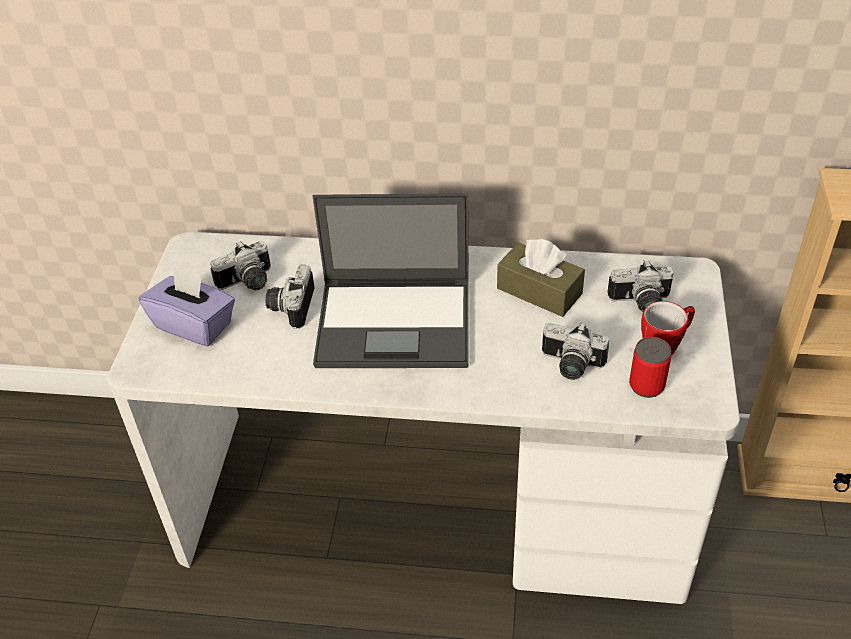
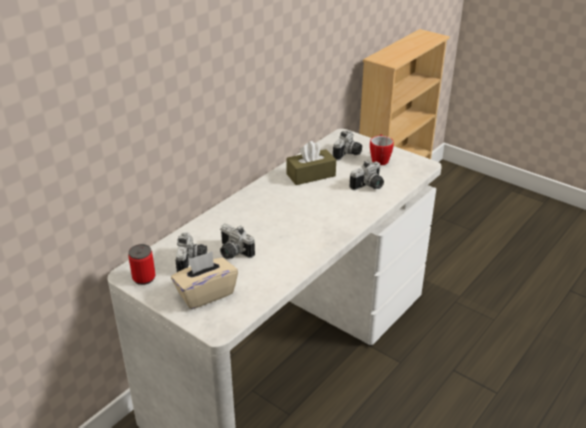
camera: 60 degrees left, 10 degrees down
(194, 325) = (205, 293): purple tissue box -> beige tissue box
(396, 324) = (287, 223): laptop -> none
(646, 385) = (400, 173): can -> can (144, 278)

